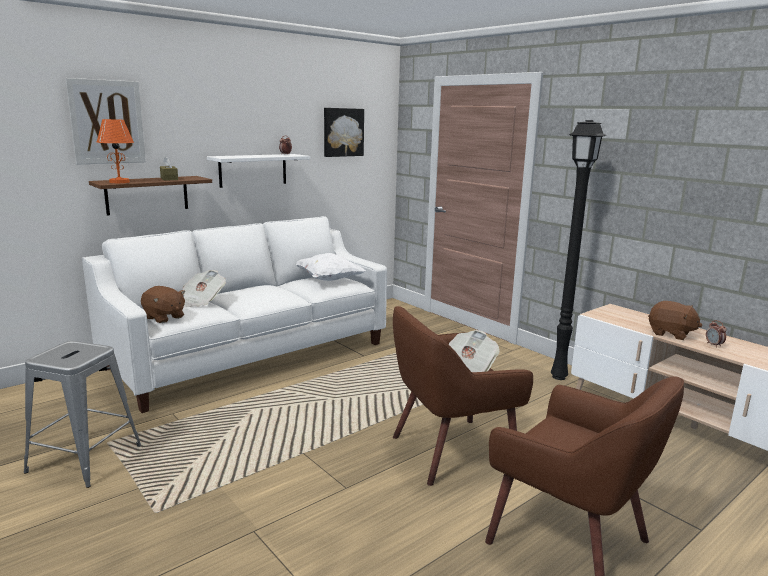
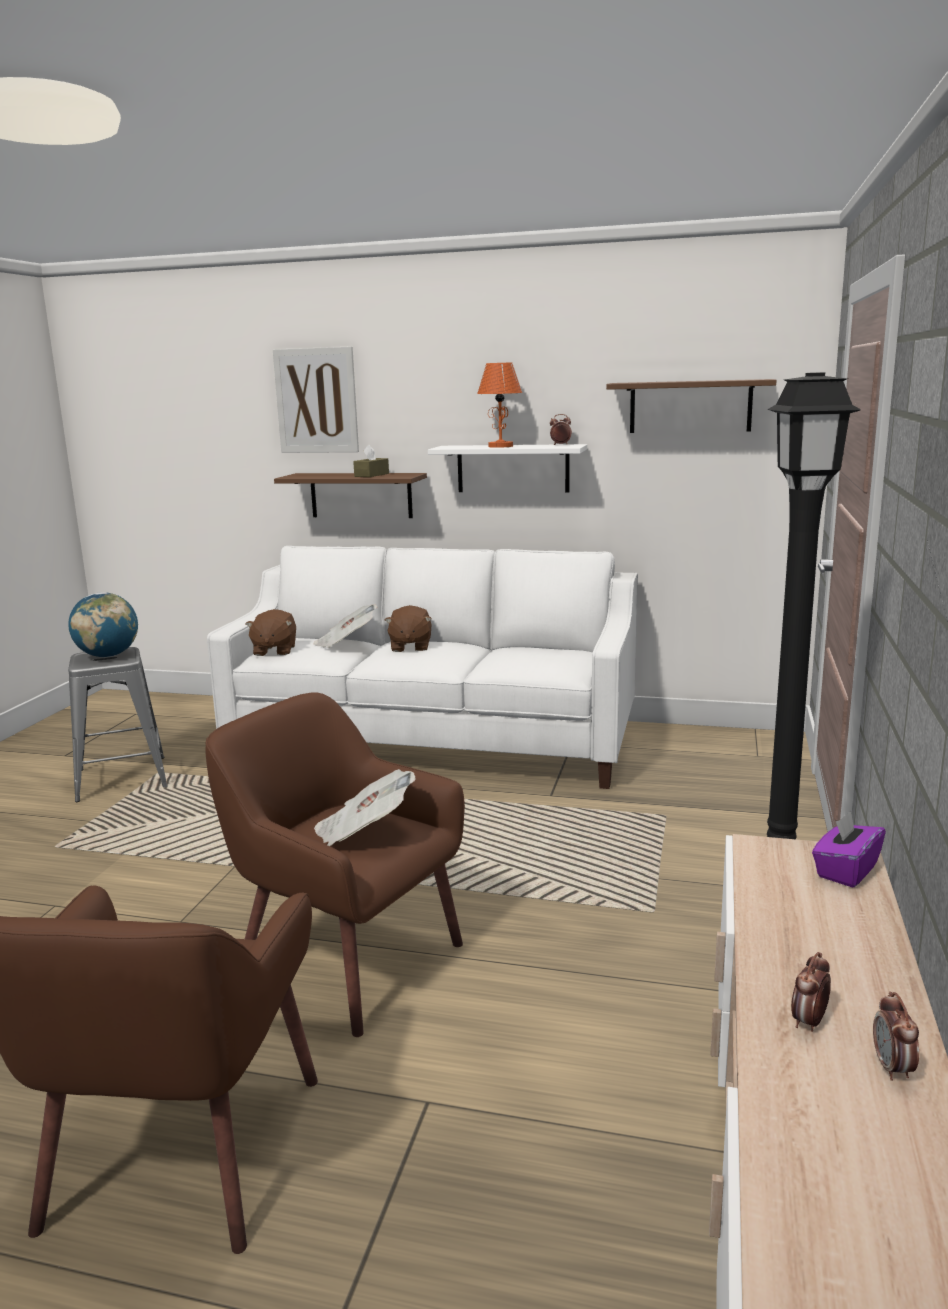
camera: 55 degrees right, 0 degrees up
(68, 351) = (108, 655): none -> globe
(119, 182) = (305, 476): orange table lamp -> orange table lamp (500, 446)
(329, 280) = (545, 656): white pillow -> none
(342, 132) = (690, 406): picture -> brown shelf
(623, 311) = (845, 871): none -> purple tissue box
(670, 334) = (789, 951): brown plush toy -> brown plush toy (410, 647)
(742, 345) = (892, 1068): none -> alarm clock

